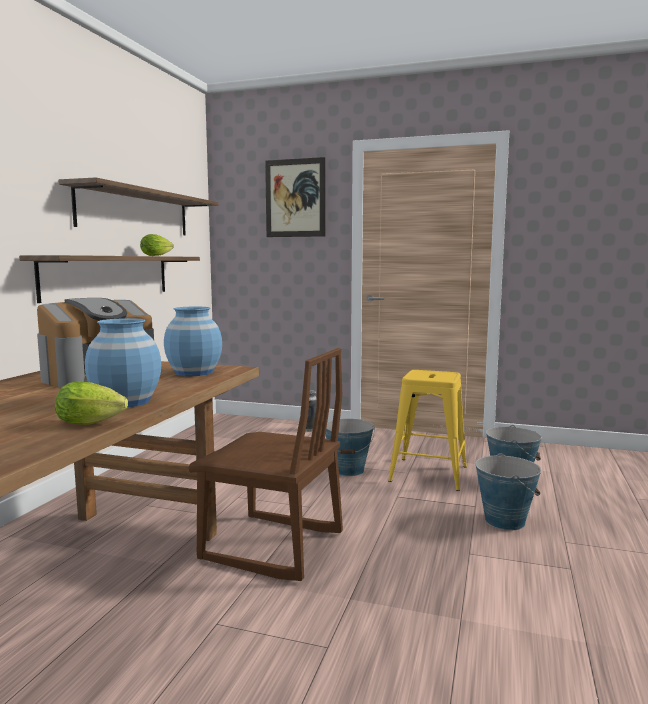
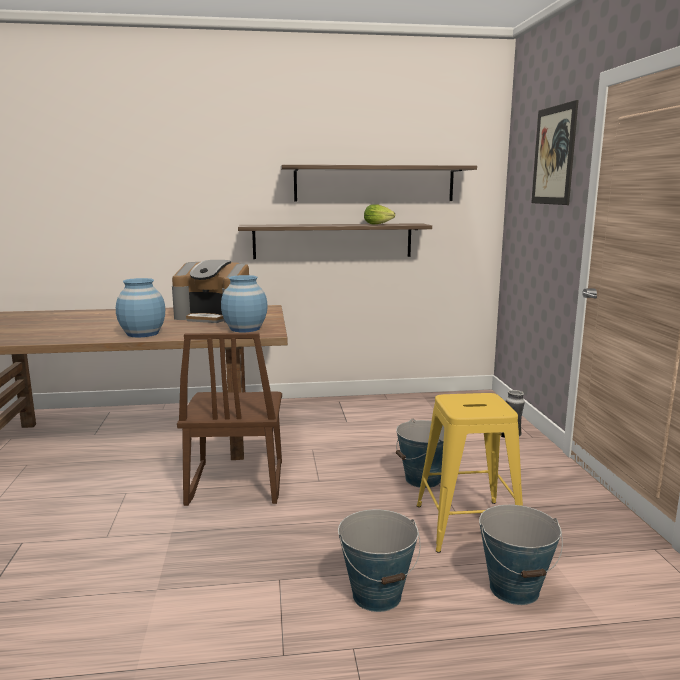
camera: 65 degrees right, 5 degrees up
(94, 423) = (88, 338): lettuce -> none

